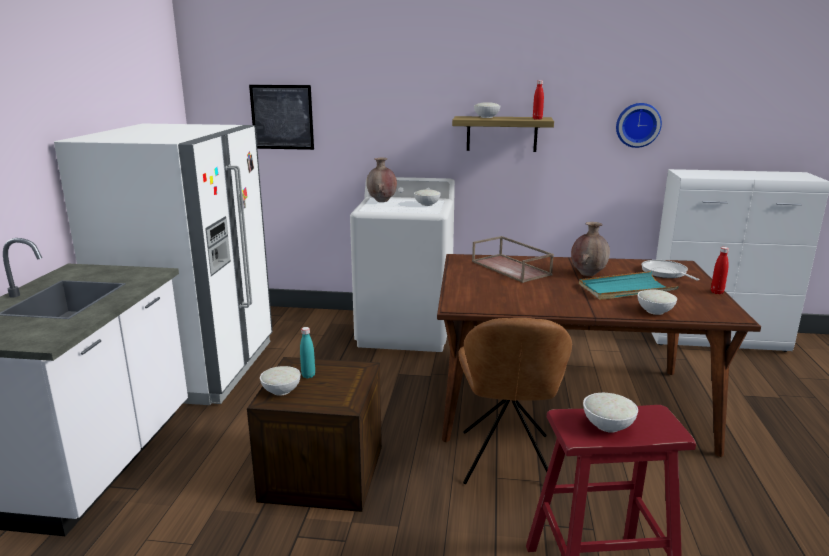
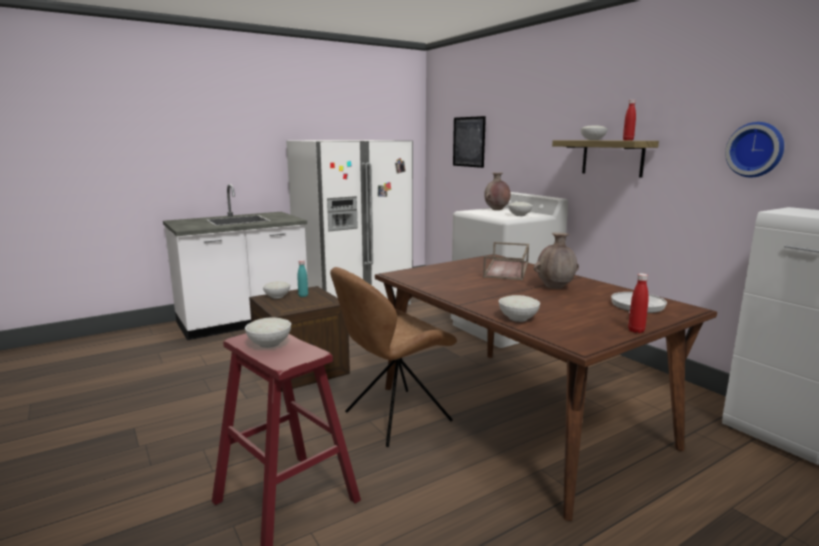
camera: 50 degrees right, 5 degrees down
(625, 289) = (549, 302): turquoise tray -> none

